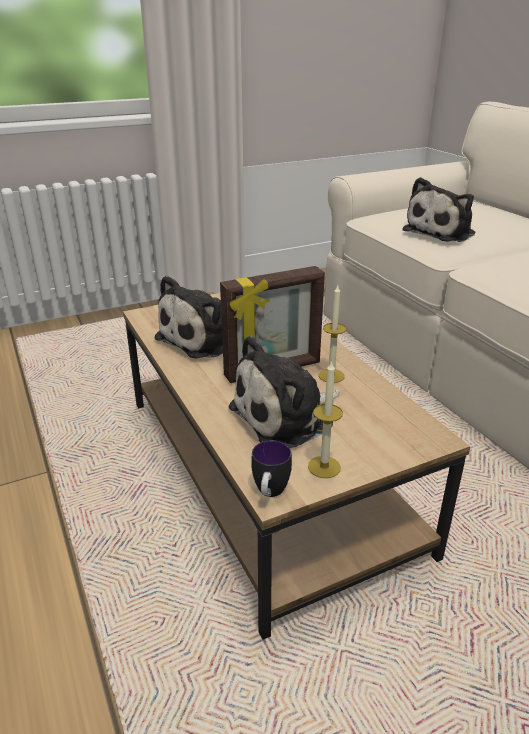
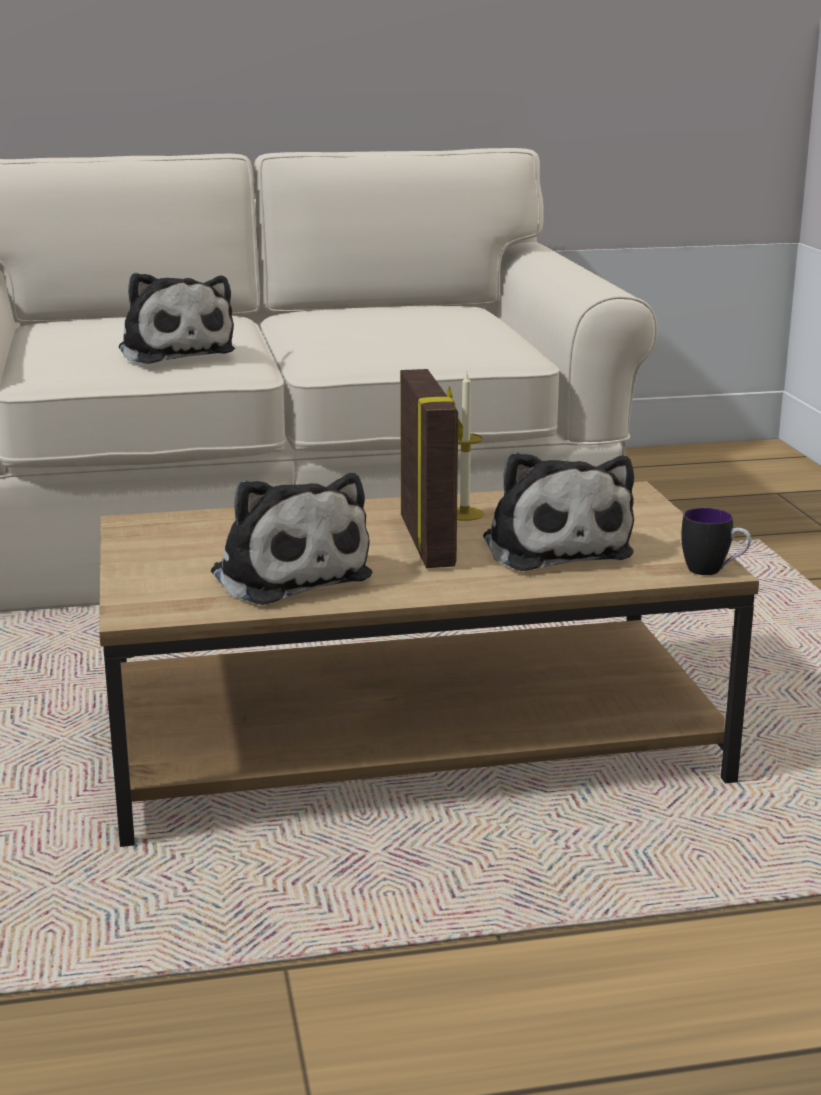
camera: 75 degrees left, 10 degrees down
(324, 467) = (669, 542): candle -> none

